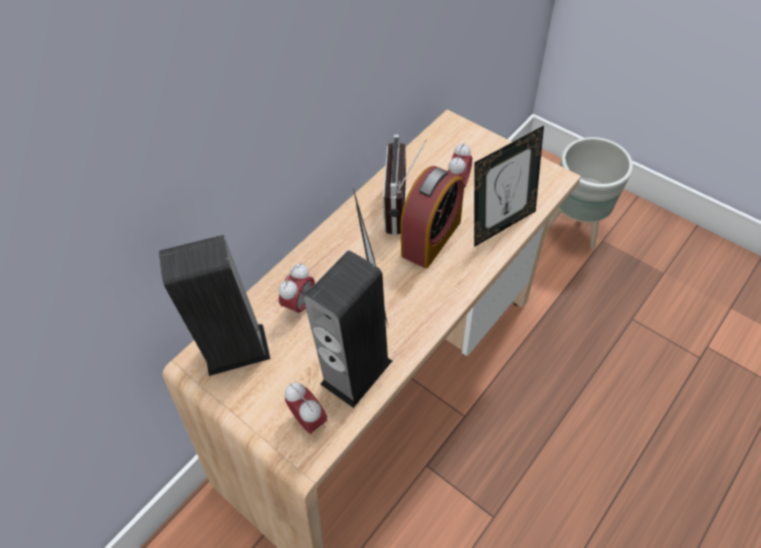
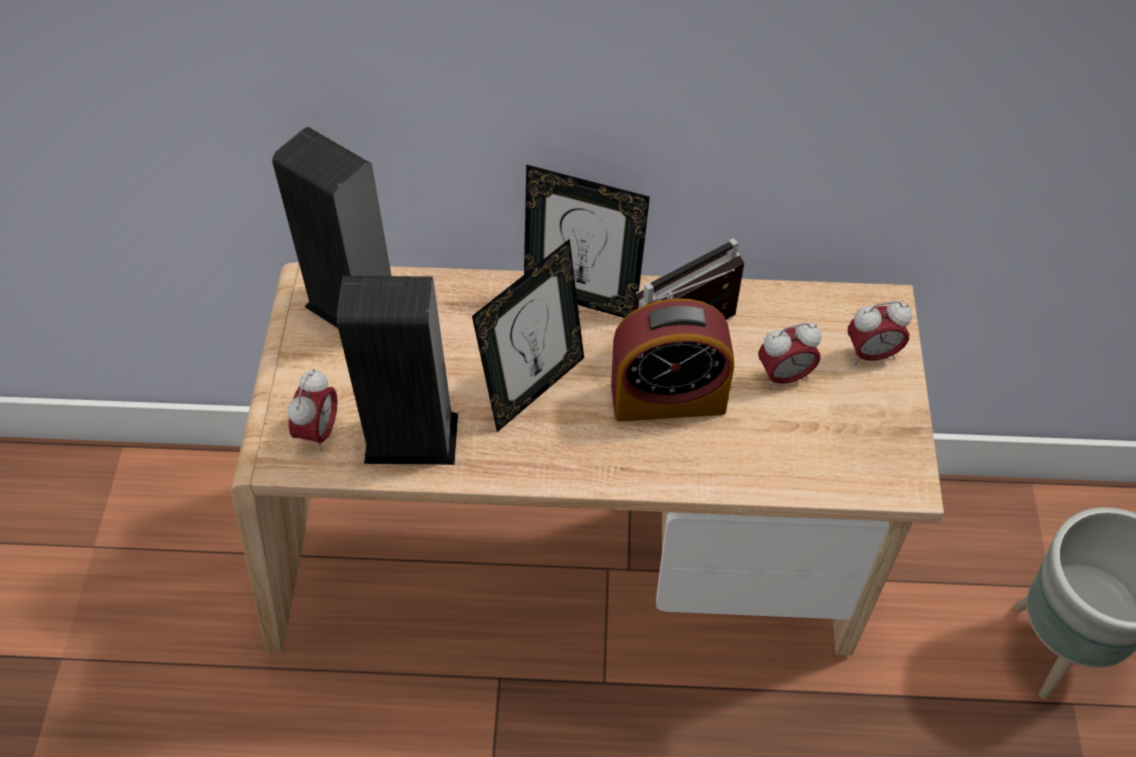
camera: 50 degrees right, 0 degrees up
(300, 304) = (458, 327): alarm clock -> alarm clock (871, 354)
(501, 224) = (761, 462): picture frame -> picture frame (582, 298)

